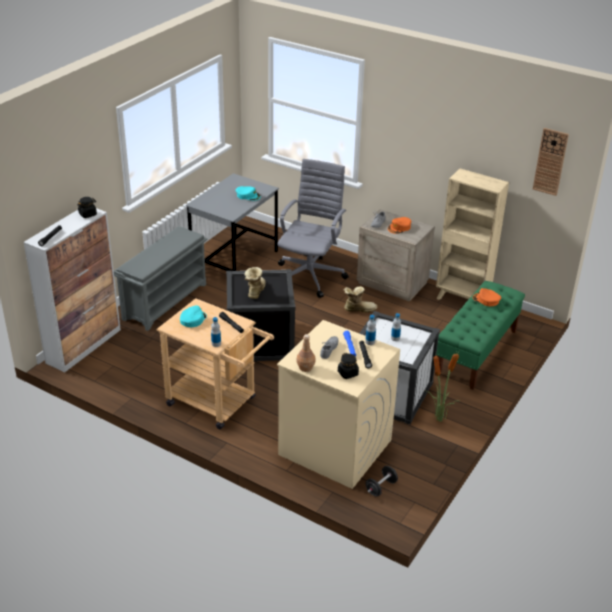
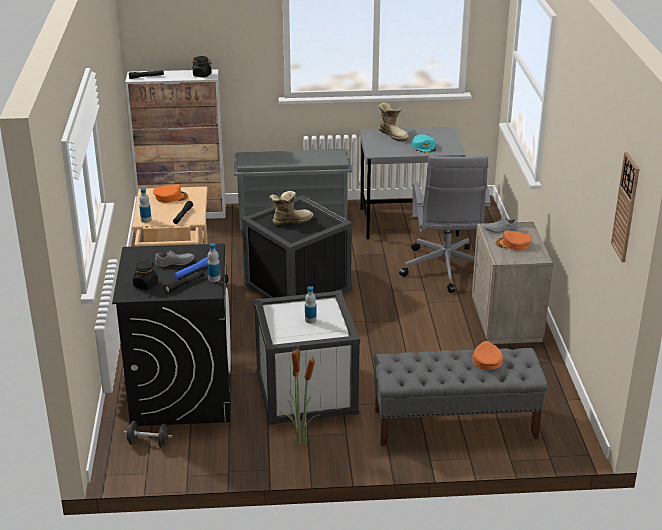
camera: 55 degrees right, 5 degrees down
(193, 319) = (171, 197): turquoise cap -> orange cap
(305, 367) = (131, 261): brown bottle -> none
(310, 275) = (445, 270): grey office chair -> grey office chair turned 105 degrees clockwise
(334, 447) = (182, 391): beige washing machine -> black washing machine
(359, 309) = (428, 319): boot -> boot (393, 135)
(462, 300) = (545, 377): beige bookcase -> none
(476, 353) = (454, 424): green bench -> grey bench

